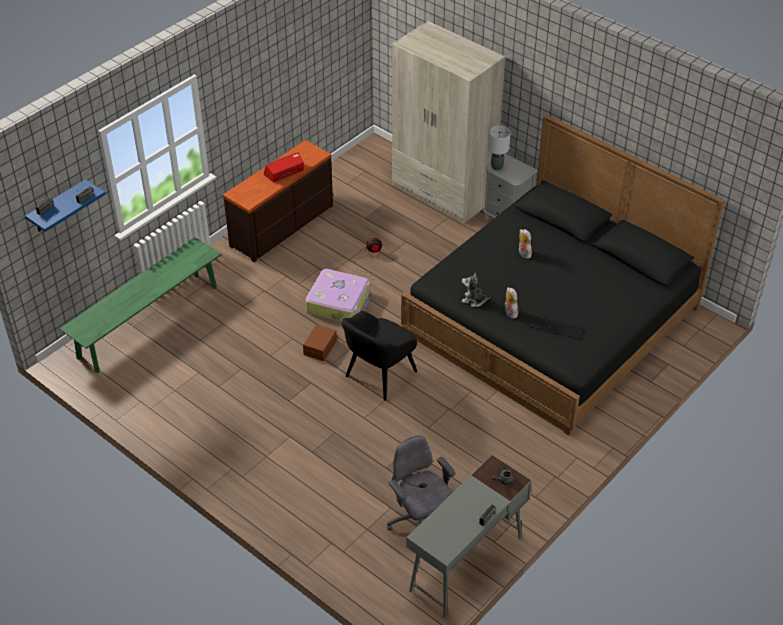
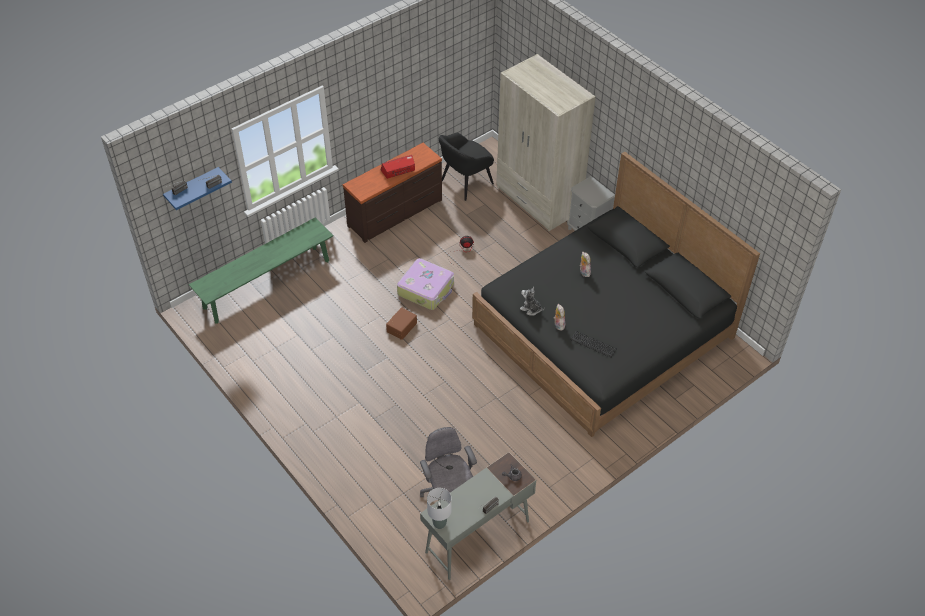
camera: 10 degrees right, 5 degrees up
(379, 375) = (445, 359): black armchair -> black armchair (465, 182)
(497, 167) = (580, 188): grey table lamp -> grey table lamp (439, 524)

